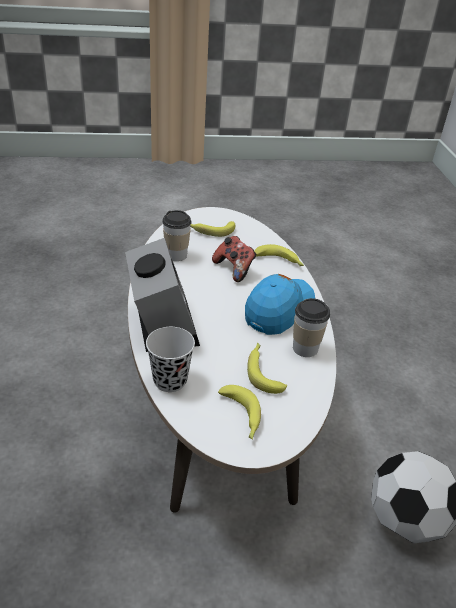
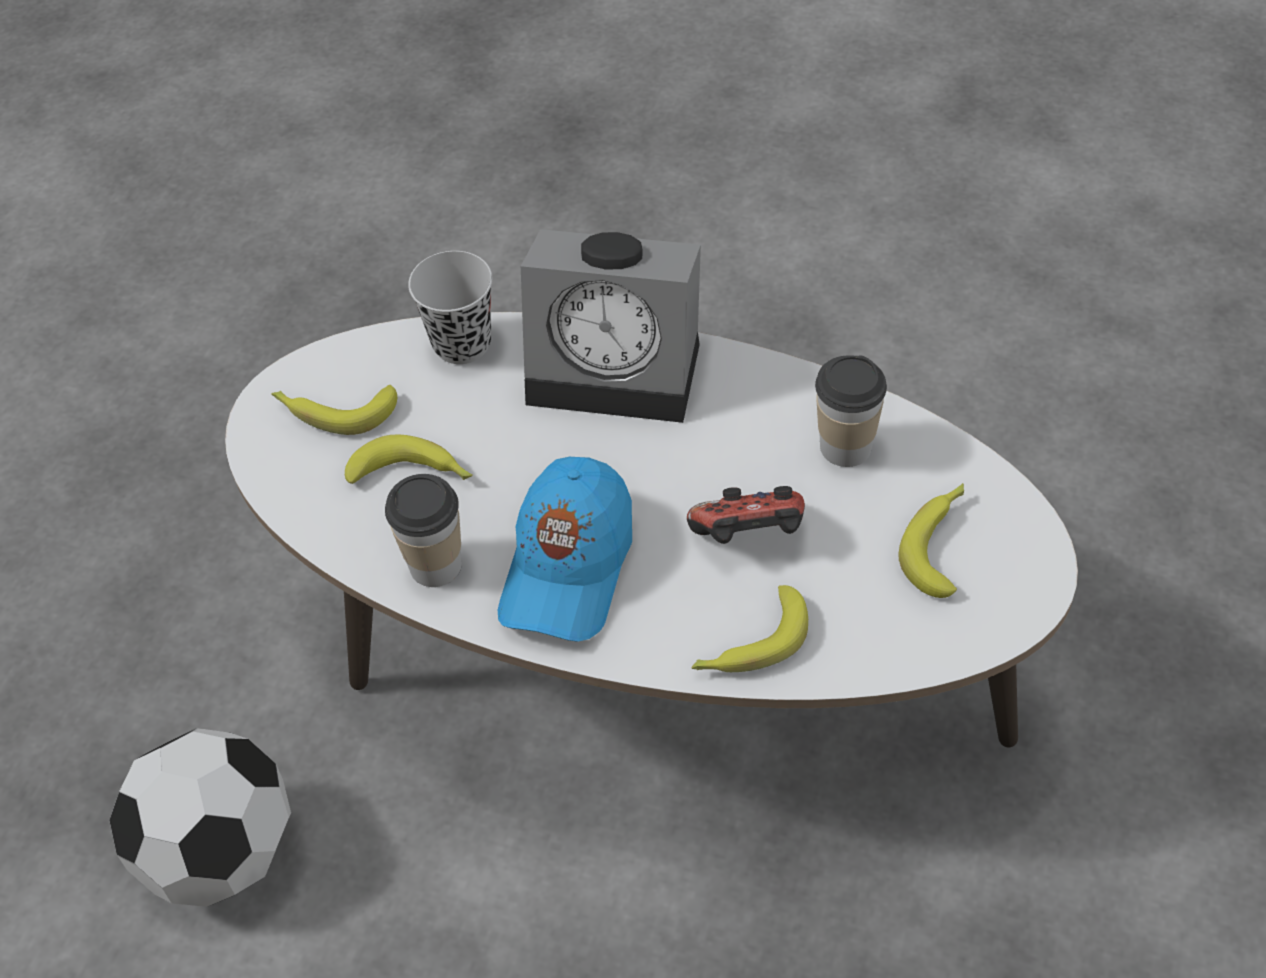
camera: 120 degrees right, 15 degrees up
(279, 310) = (568, 567): blue cap -> blue cap turned 45 degrees clockwise

